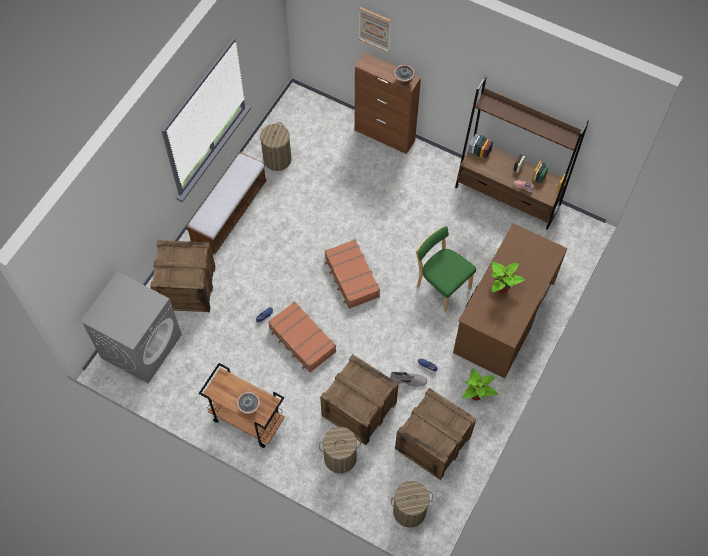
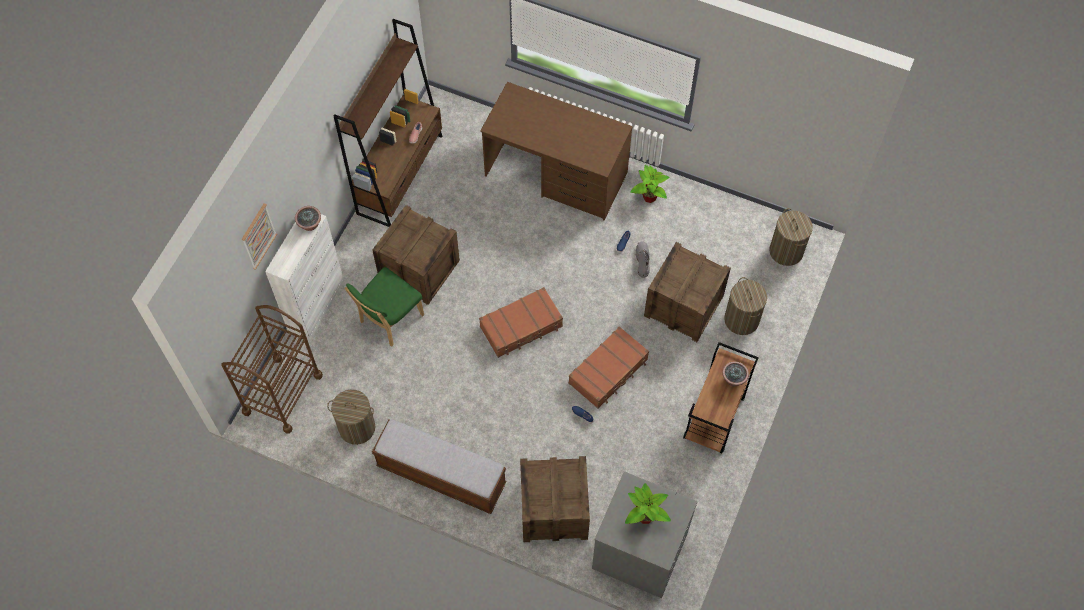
camera: 95 degrees left, 0 degrees up
(312, 113) = (282, 394): none -> brown cart
(385, 135) = (317, 306): brown cabinet -> white cabinet
(433, 443) = (710, 234): crate -> crate (419, 269)
(441, 285) = (522, 235): green chair -> green chair (389, 320)
(501, 287) = (562, 139): potted plant -> potted plant (644, 516)

